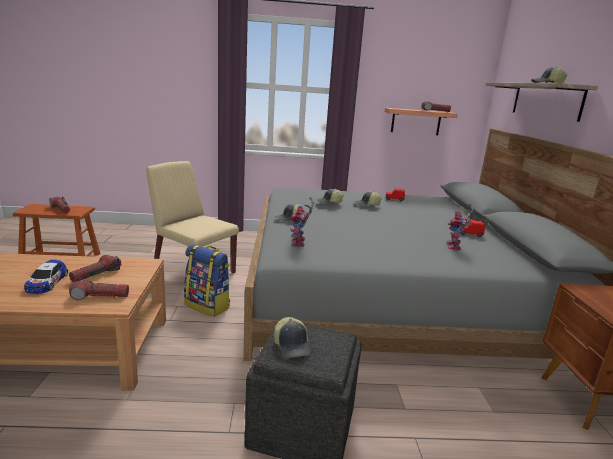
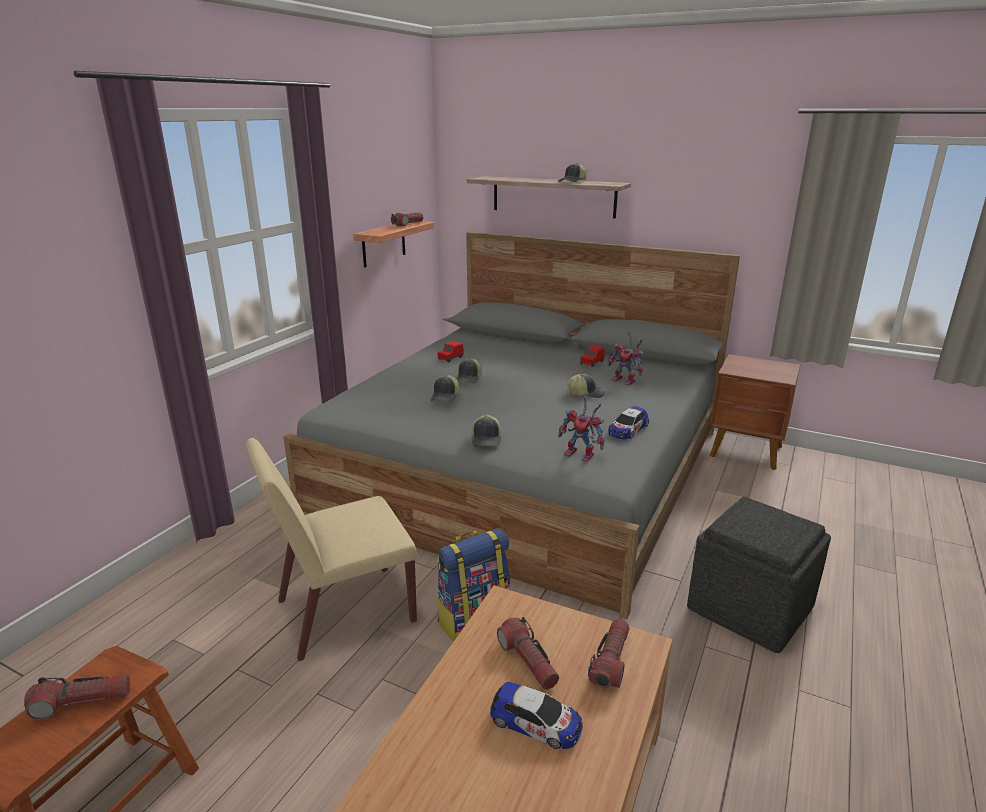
camera: 60 degrees left, 5 degrees up
(292, 346) = (767, 534): cap -> cap (586, 393)
(362, 254) = (628, 429): none -> toy car

